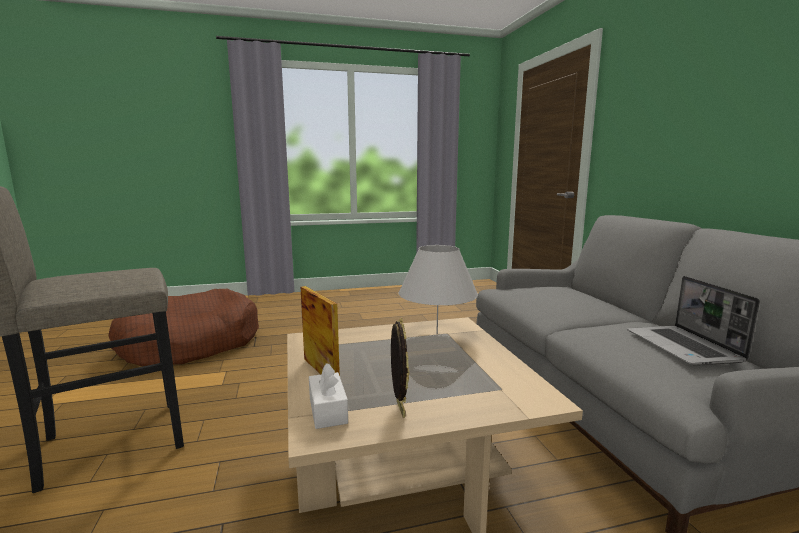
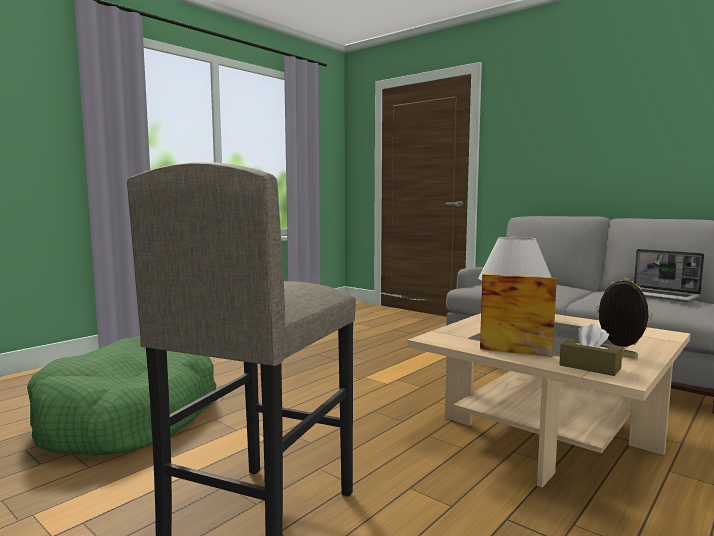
camera: 35 degrees left, 5 degrees down
(190, 343) = (129, 417): brown dog bed -> green dog bed
(328, 410) = (589, 367): white tissue box -> brown tissue box

